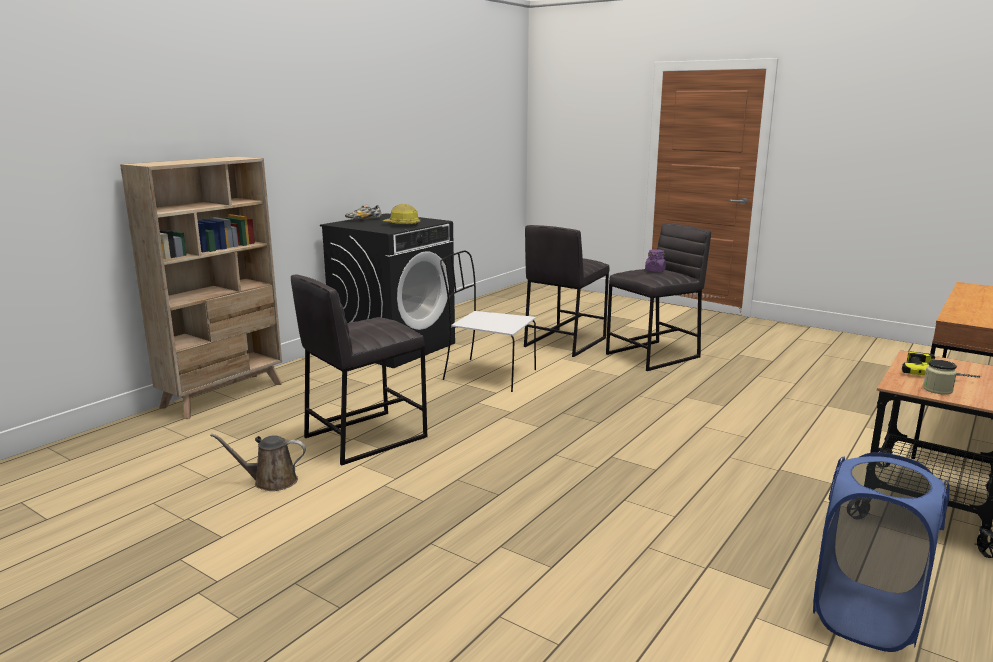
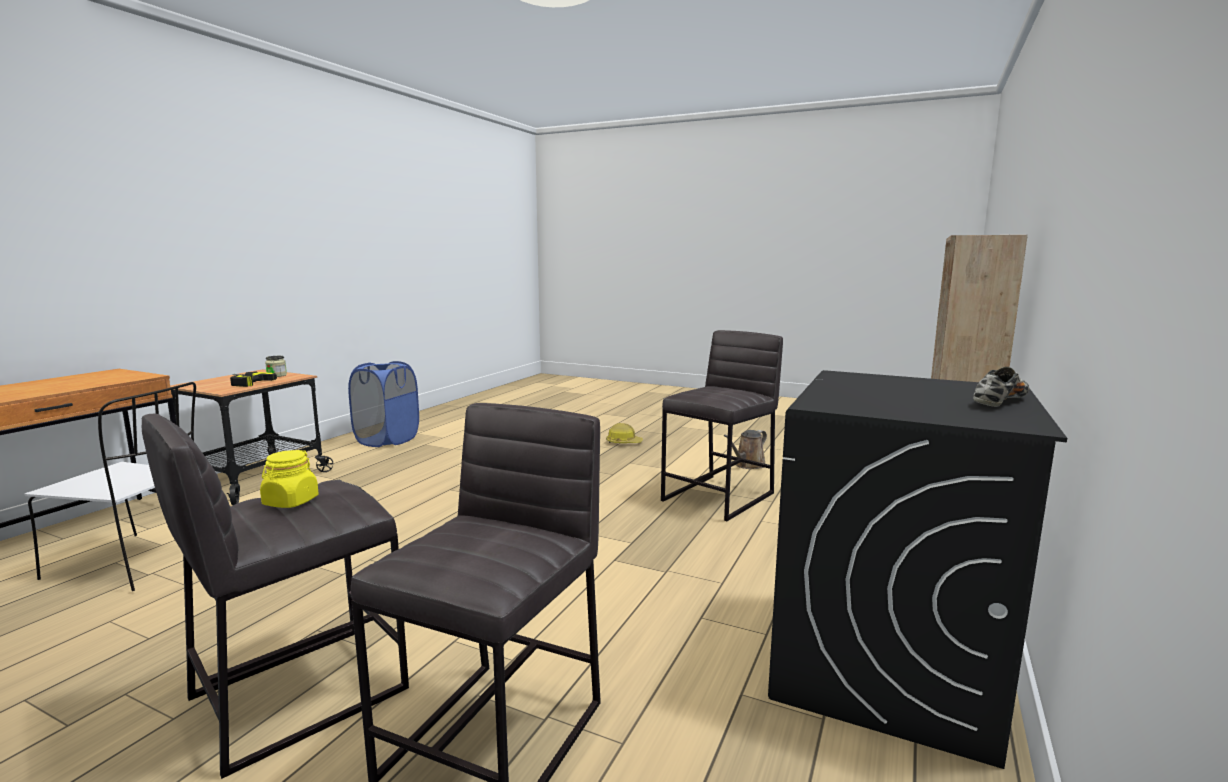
camera: 170 degrees right, 5 degrees down
(271, 481) = (748, 465): brown watering can -> brown watering can turned 150 degrees clockwise
(402, 225) = (859, 389): hard hat -> hard hat (623, 442)
(487, 375) = (641, 594): white chair -> white chair (137, 562)
(655, 271) = (290, 502): purple jar -> yellow jar

